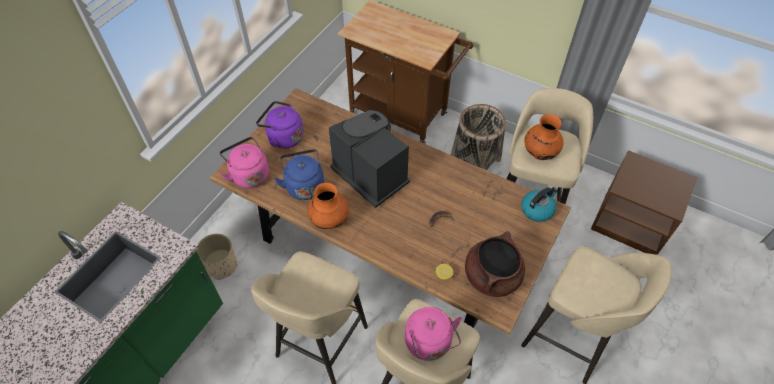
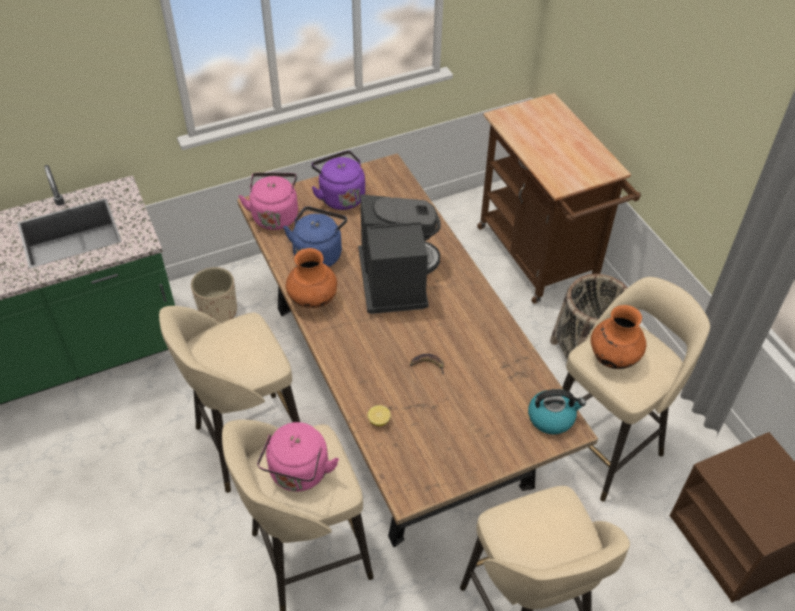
camera: 35 degrees right, 5 degrees down
(491, 276) = (430, 454): brown cooking pot -> none

